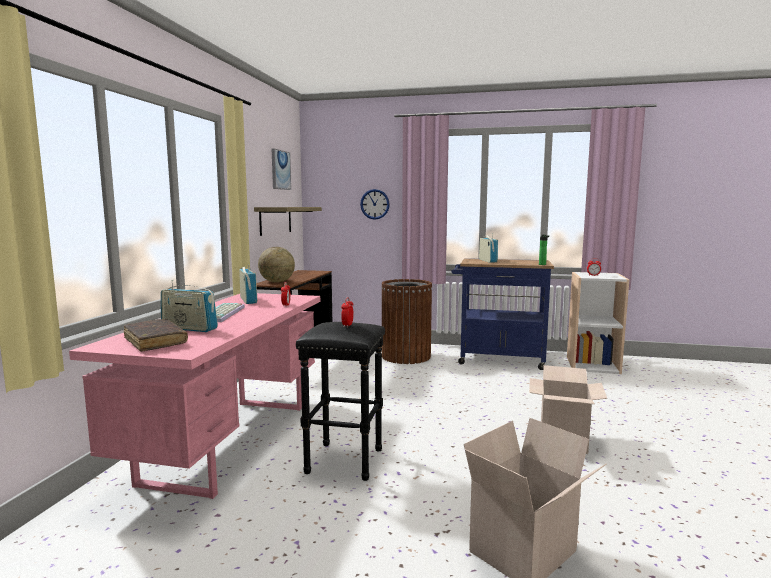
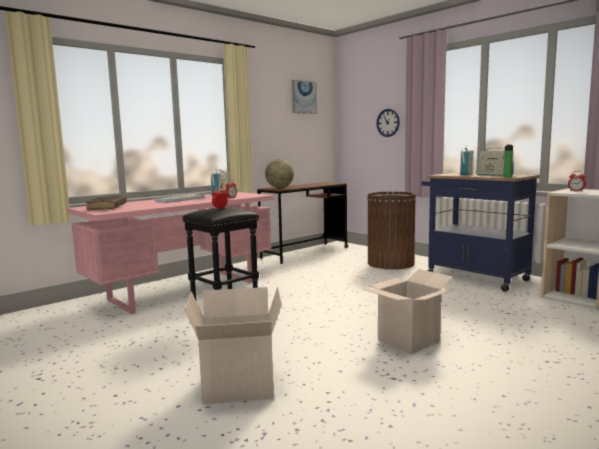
camera: 35 degrees right, 0 degrees up
(189, 328) = (141, 204): radio -> radio (494, 175)
(275, 220) = (295, 139): shelf -> none

